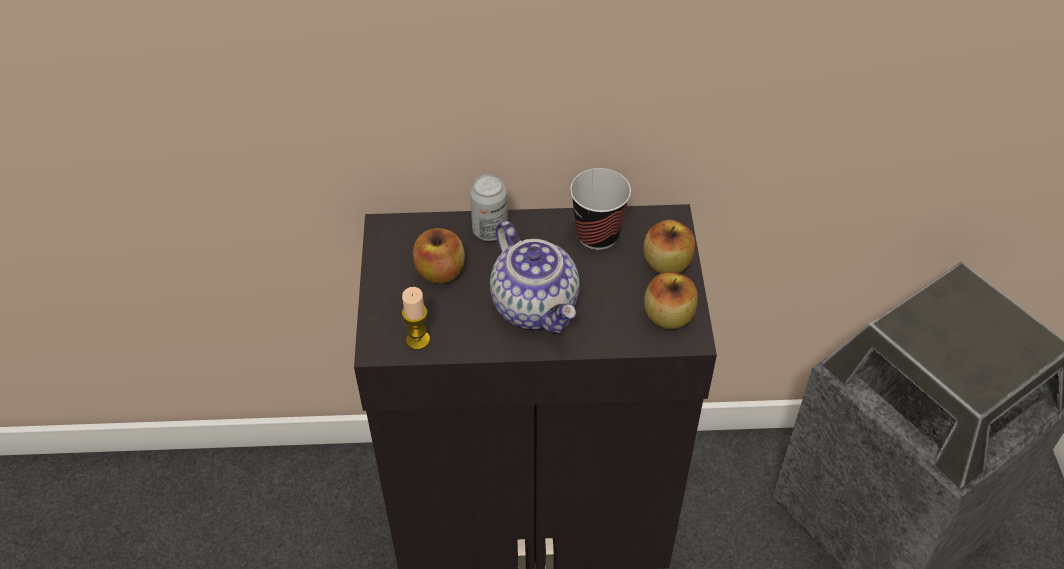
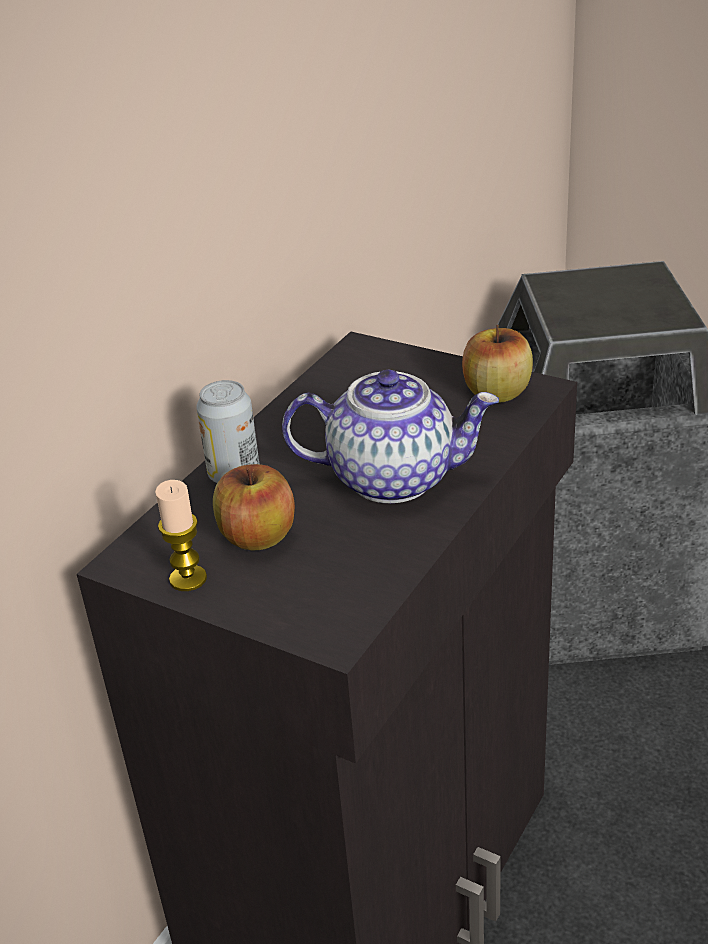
camera: 55 degrees left, 15 degrees down
(418, 340) = (356, 594): candle -> candle (188, 579)
(597, 235) = (330, 400): cup -> none
(666, 263) = (420, 370): apple -> none

